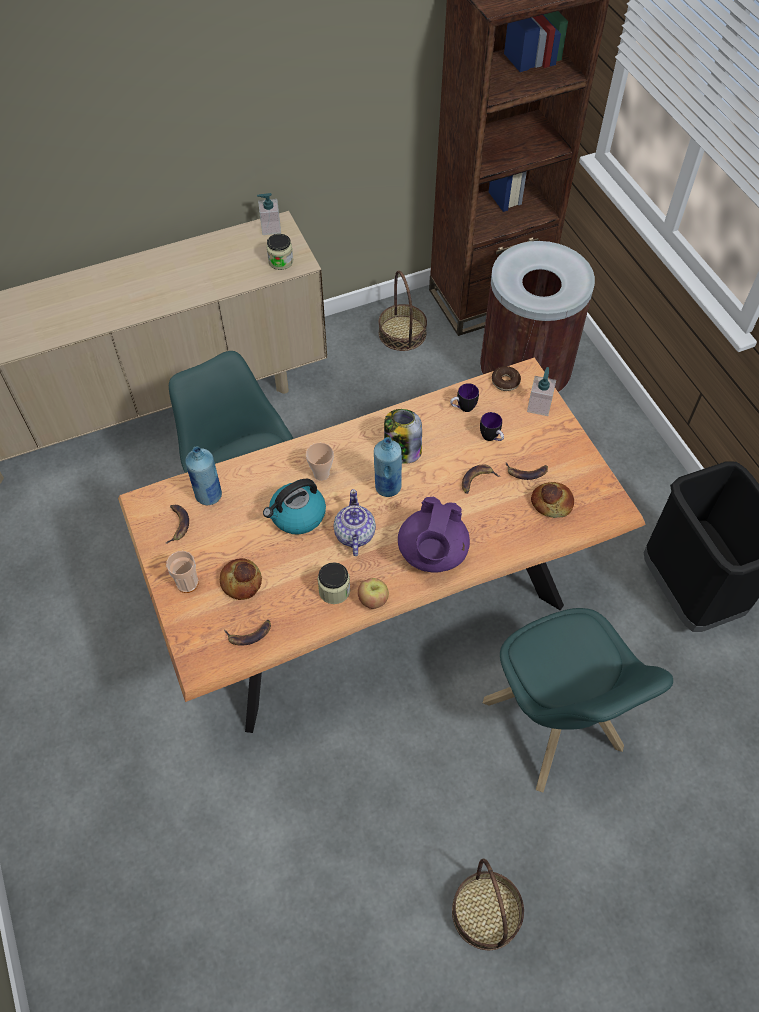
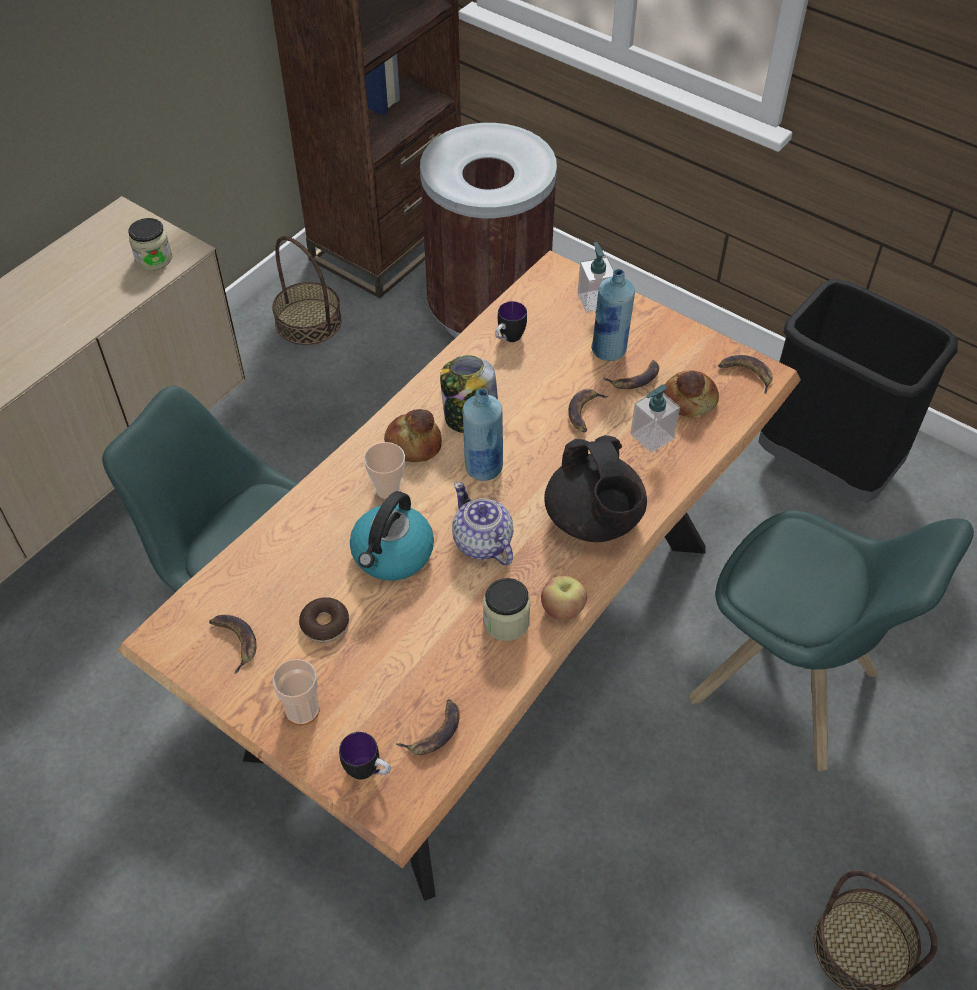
camera: 30 degrees left, 5 degrees down
(209, 496) = (253, 585): blue bottle -> blue bottle (609, 351)
(241, 582) = (375, 672): bread -> bread (413, 444)
(270, 228) = (111, 224): soap dispenser -> soap dispenser (652, 436)
(432, 553) = (594, 520): purple teapot -> black teapot
(491, 438) = (567, 358): mug -> mug (368, 772)
(505, 382) = (537, 289): donut -> donut (325, 624)
(604, 503) = (746, 374): none -> banana

